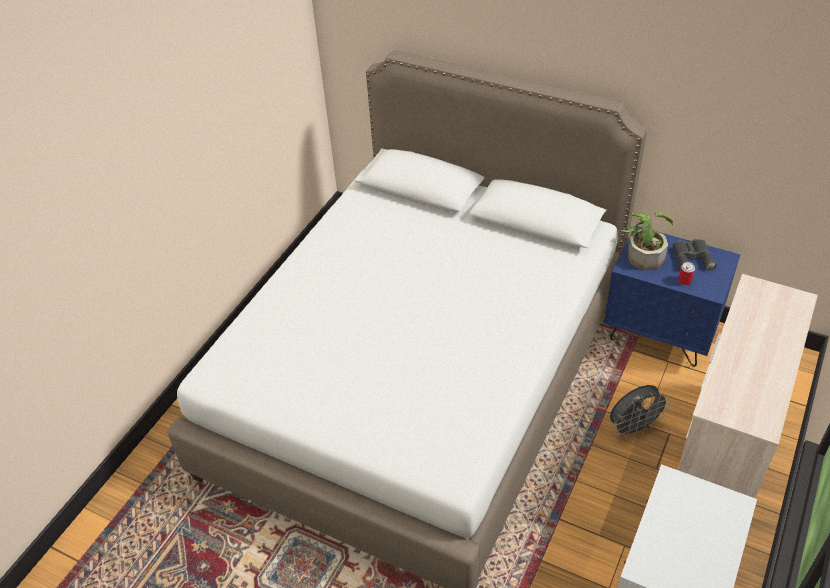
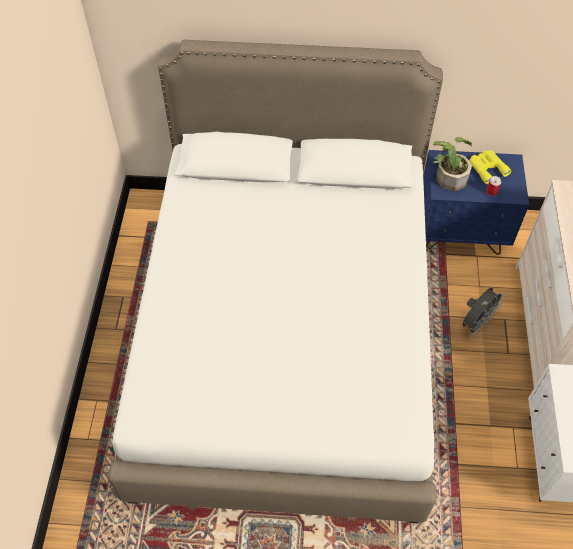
camera: 25 degrees left, 10 degrees up
(692, 257) = (487, 167): grey binoculars -> yellow binoculars

